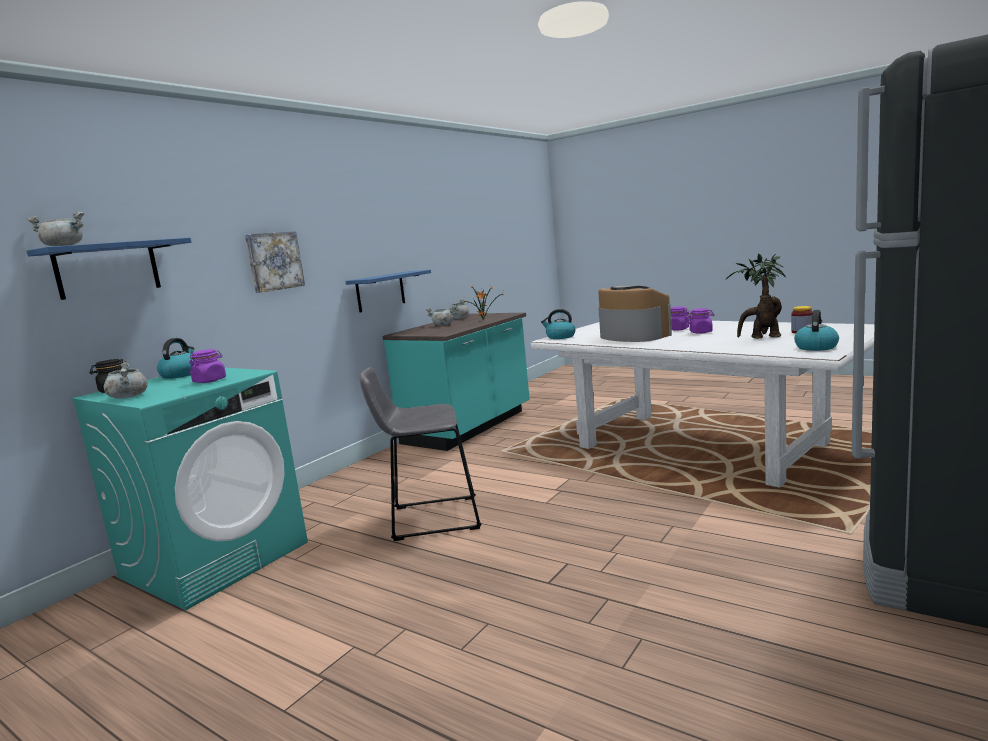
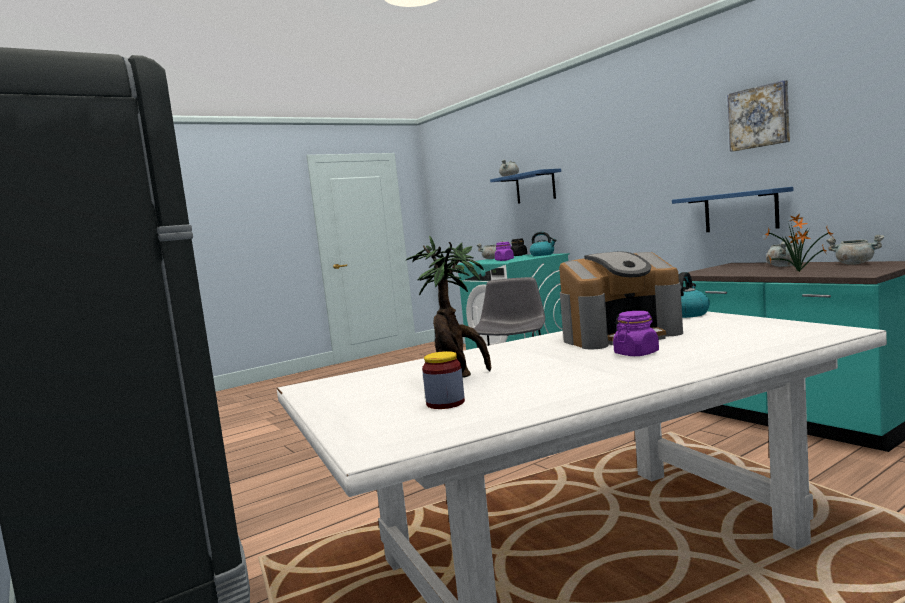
camera: 110 degrees right, 5 degrees down
(274, 261) = (625, 179): picture -> picture (759, 117)
(701, 332) = (578, 361): purple jar -> none
(816, 347) = (341, 390): kettle -> none

